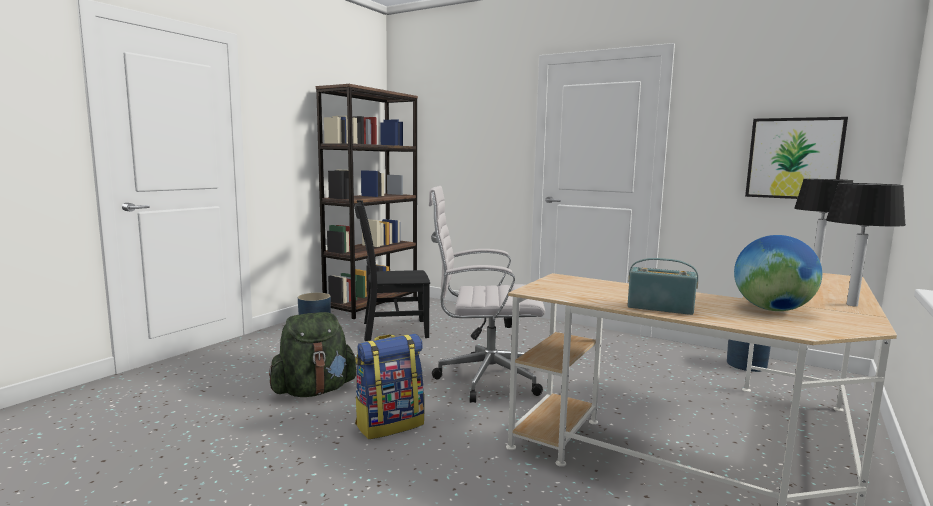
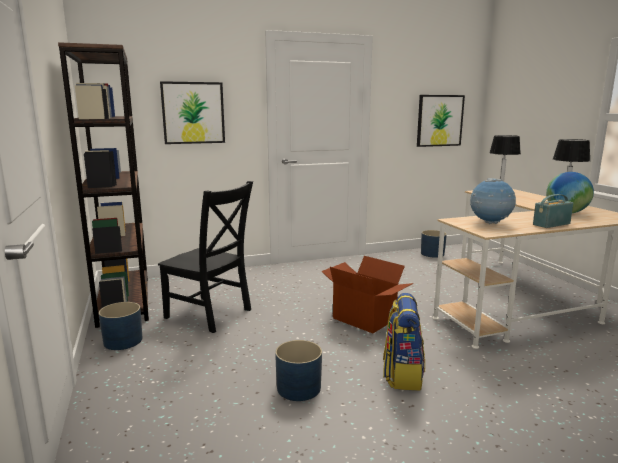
camera: 50 degrees left, 5 degrees up
(314, 391) = (298, 388): green backpack -> blue planter
(391, 330) = (210, 315): black chair -> black chair turned 90 degrees counterclockwise
(467, 144) = (193, 113): none -> picture
(483, 379) = (365, 318): white office chair -> cardboard box
(584, 288) = (490, 223): none -> globe

